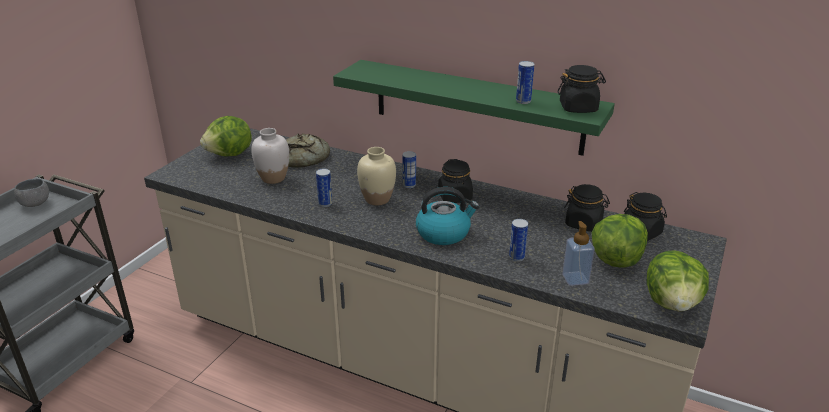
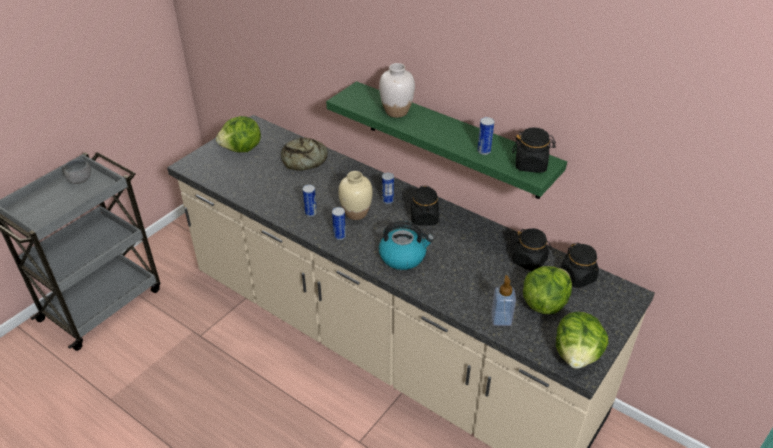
camera: 10 degrees right, 10 degrees up
(273, 178) = (273, 180): white vase -> white vase (396, 111)
(516, 257) = (458, 290): can -> can (339, 236)

